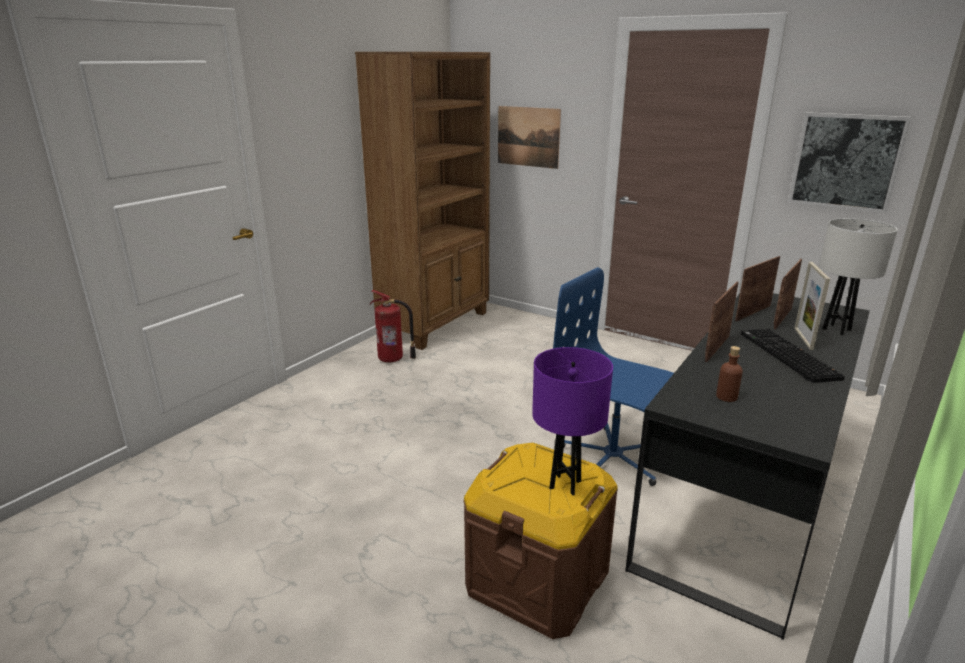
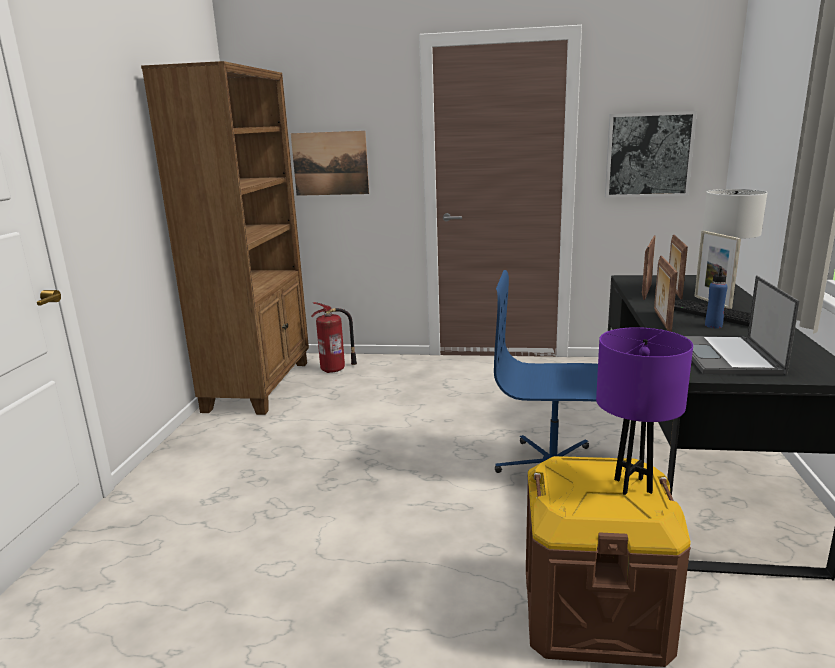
camera: 25 degrees left, 5 degrees down
(392, 359) = (238, 432): fire extinguisher -> fire extinguisher (335, 369)
(726, 397) = (728, 356): brown bottle -> laptop
(763, 363) = (713, 325): none -> blue bottle

